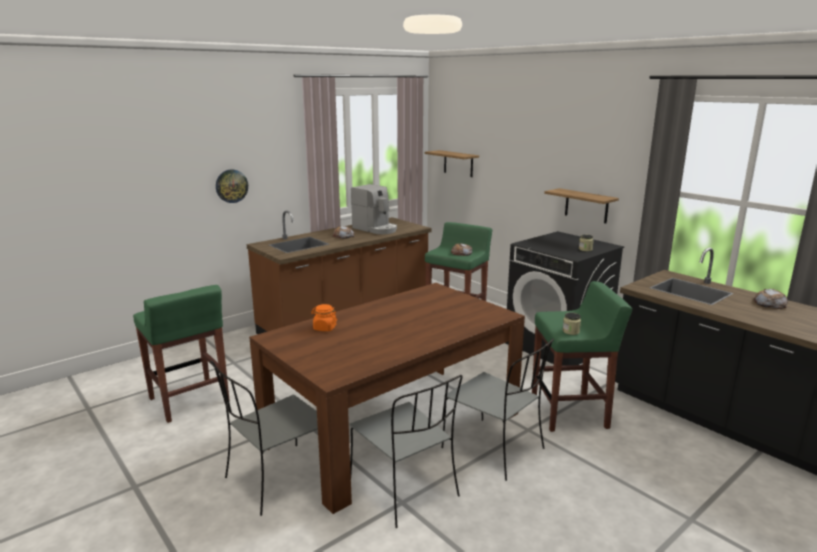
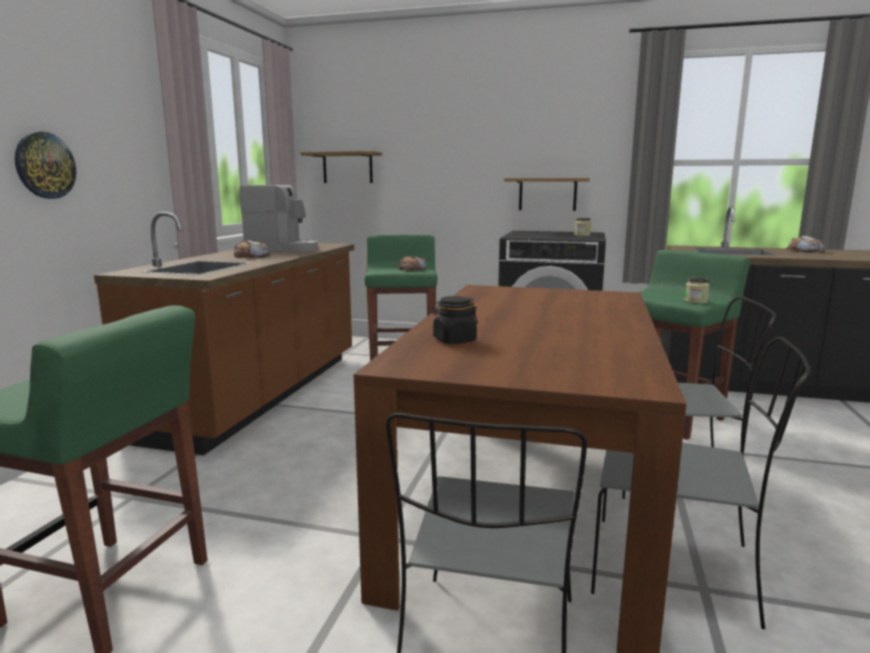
camera: 35 degrees left, 5 degrees down
(324, 328) = (454, 340): orange jar -> black jar

